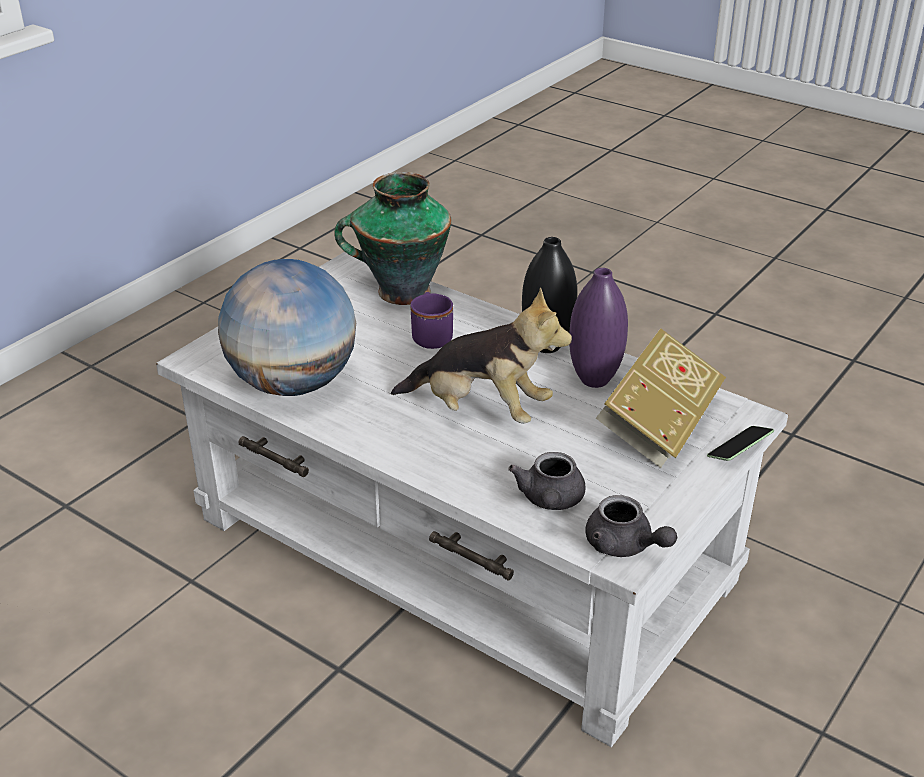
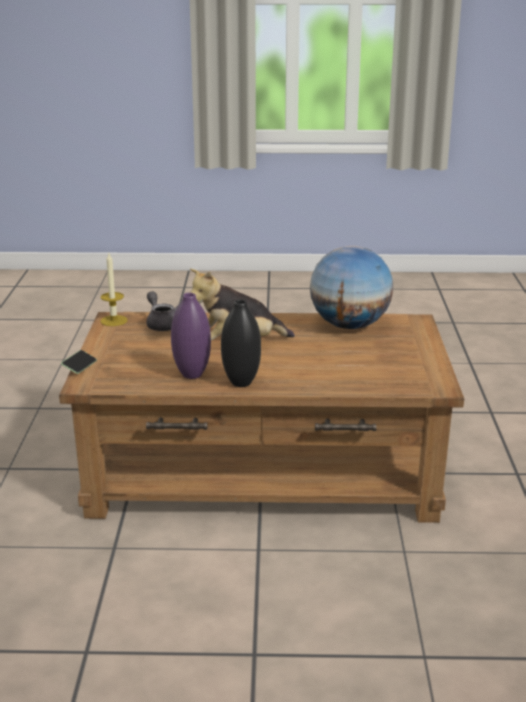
camera: 145 degrees right, 10 degrees down
(401, 292) = (377, 383): vase -> none
(431, 336) = (317, 366): purple mug -> none
(464, 550) = (261, 472): white coffee table -> brown coffee table
(624, 546) = (114, 320): grey teapot -> candle
(657, 426) = (134, 365): book -> none

